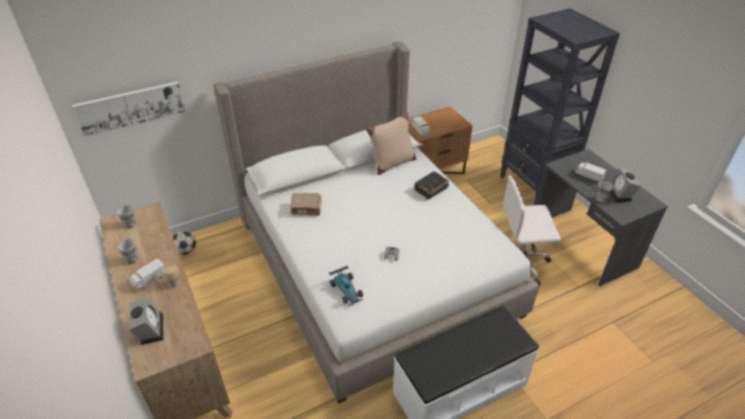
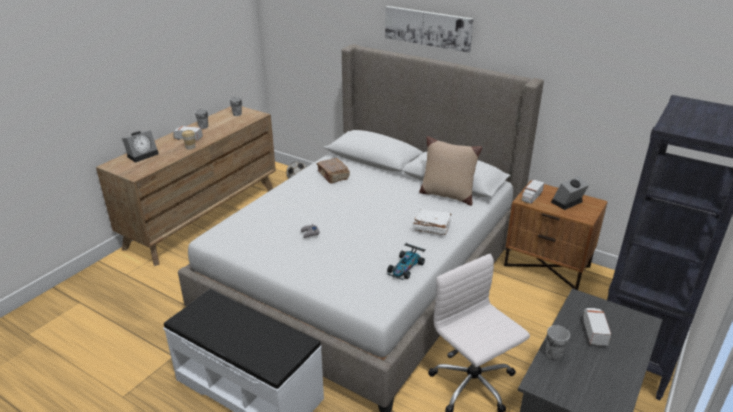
camera: 60 degrees right, 10 degrees down
(131, 107) = (298, 39): picture -> picture (428, 28)
(346, 290) = (246, 223): toy car -> toy car (405, 267)
(430, 190) = (431, 227): black book -> white book
(620, 194) = (590, 372): alarm clock -> alarm clock (567, 203)

